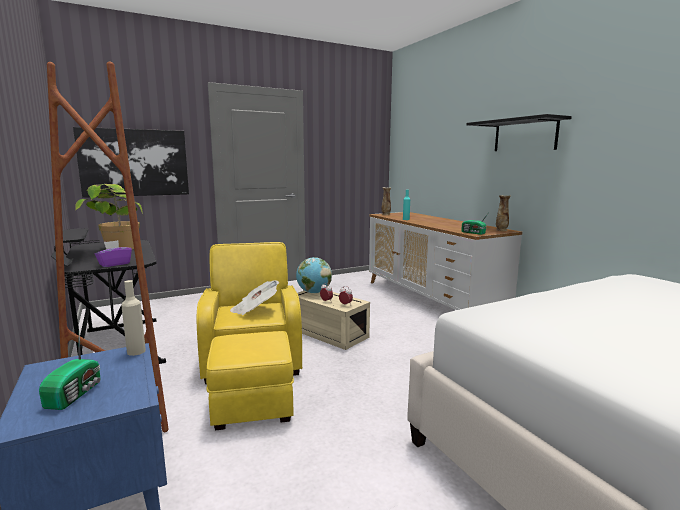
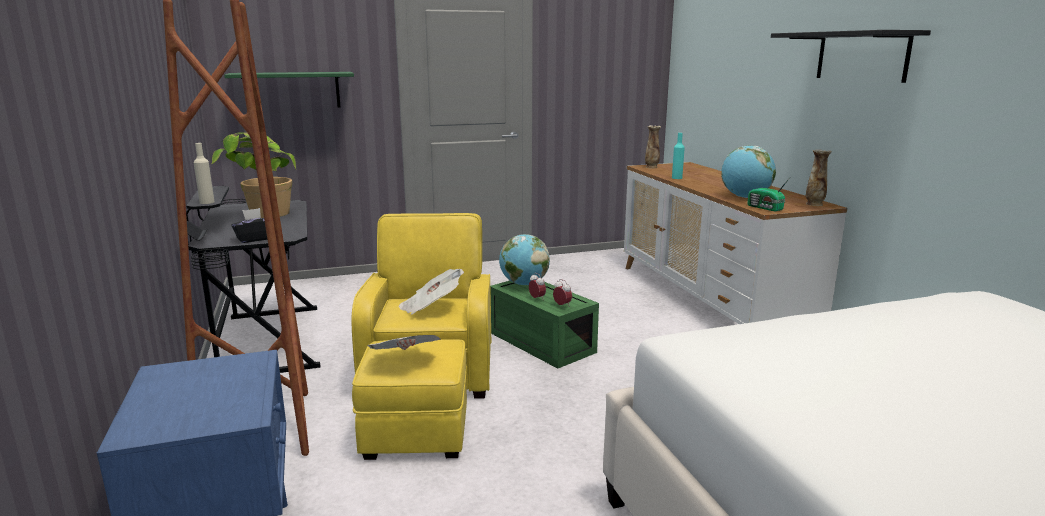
camera: 10 degrees right, 5 degrees up
(76, 394) = (188, 405): radio -> none
(114, 264) = (255, 239): purple tissue box -> black tissue box
(134, 162) = (293, 90): picture -> green shelf
(136, 351) = (260, 359): beige bottle -> beige bottle (207, 202)
(245, 348) = (405, 361): none -> newspaper
(327, 333) = (539, 342): beige storage box -> green storage box
(456, 228) = (745, 197): none -> globe

